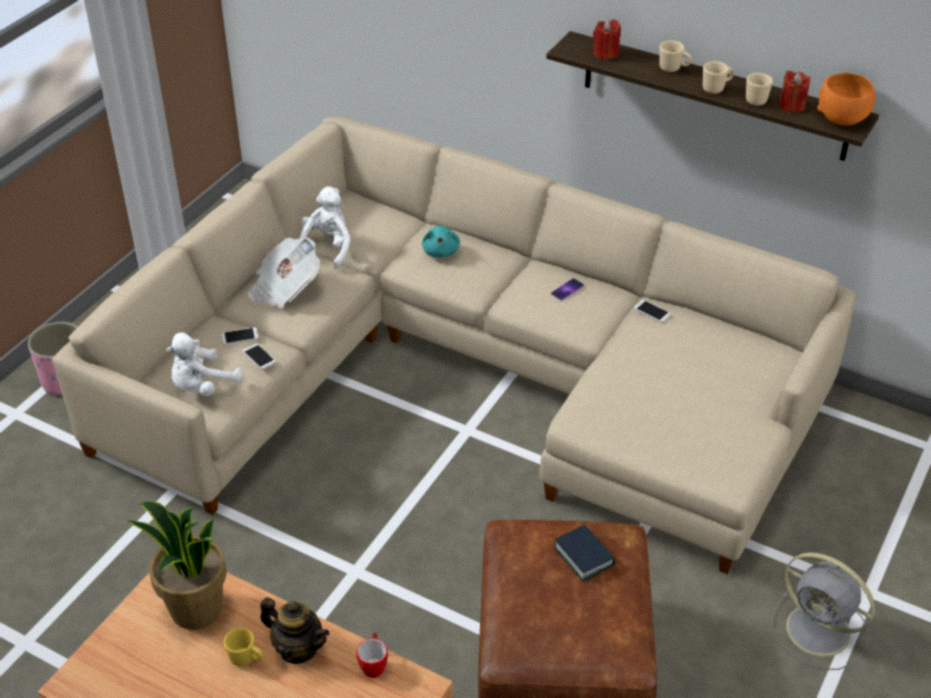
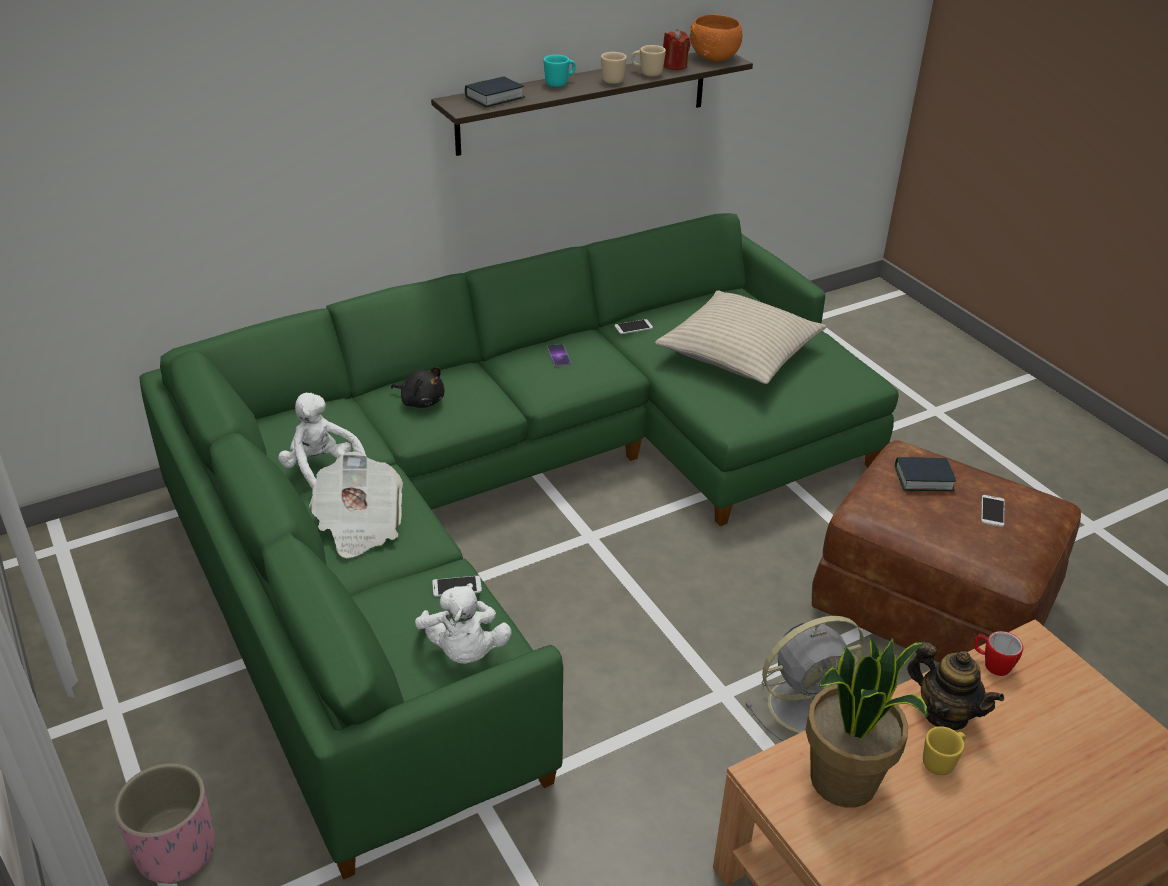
camera: 60 degrees left, 5 degrees down
(239, 336) = (406, 589): phone -> phone (992, 511)
(298, 648) = (945, 714): teapot -> teapot turned 75 degrees clockwise
(441, 251) = (421, 401): turquoise plush toy -> black plush toy
(465, 375) = (513, 507): beige sofa -> green sofa
(605, 53) = (494, 97): red candle -> book
(673, 69) = (560, 83): beige mug -> turquoise mug
(678, 384) = (739, 352): none -> beige pillow
(821, 632) = (962, 450): grey fan -> grey fan (807, 704)

